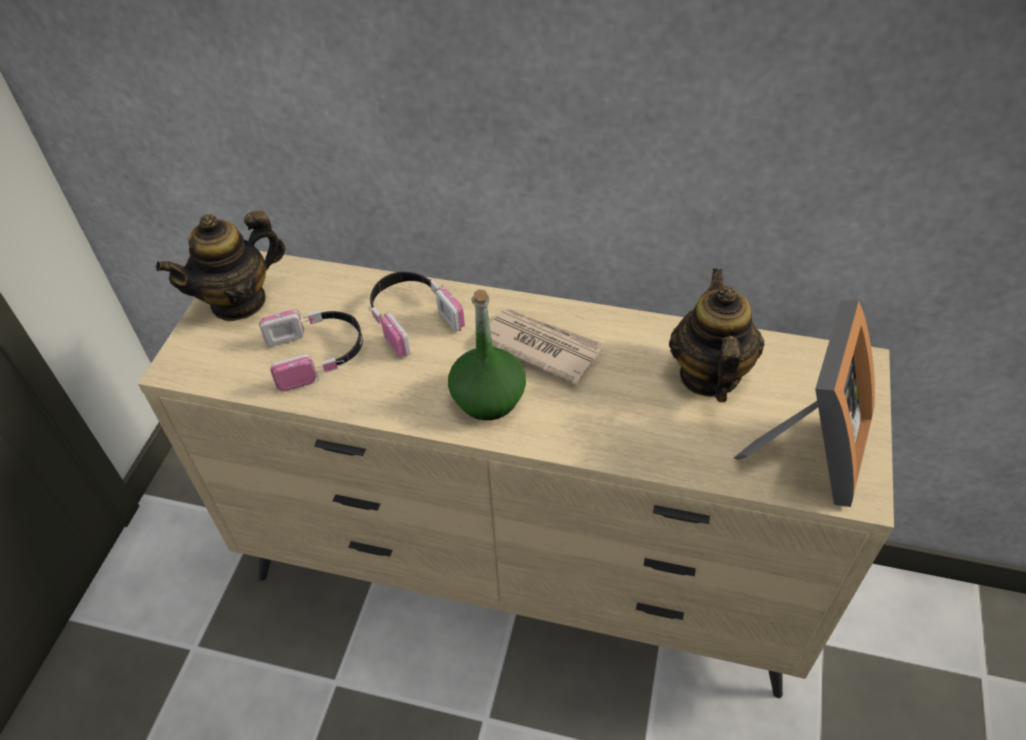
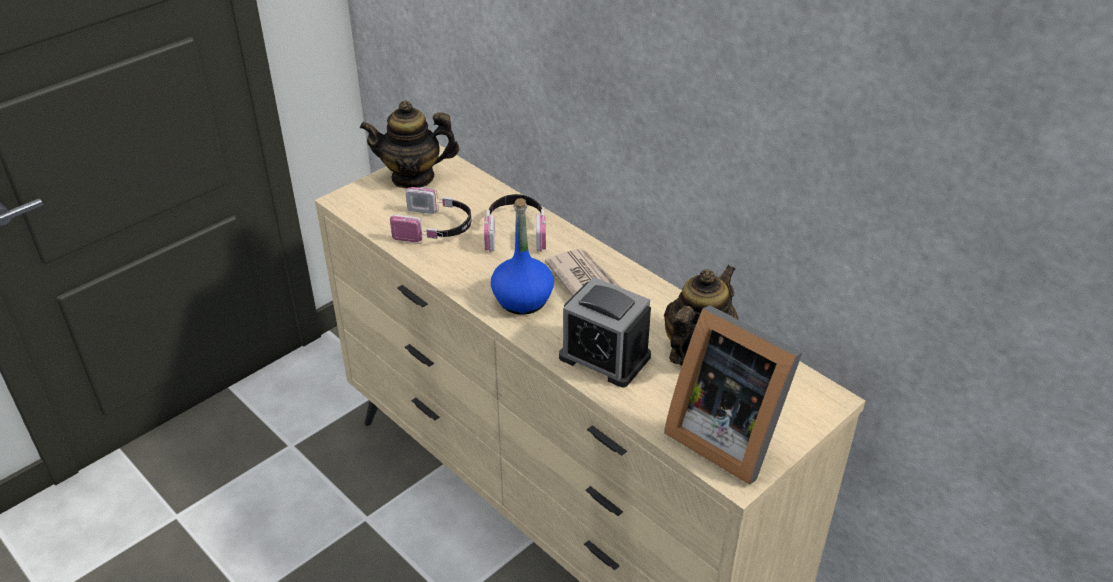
camera: 30 degrees right, 10 degrees down
(488, 398) = (523, 300): green bottle -> blue bottle
(627, 424) = (604, 357): none -> alarm clock
(810, 452) = (726, 434): picture frame -> picture frame turned 75 degrees clockwise

